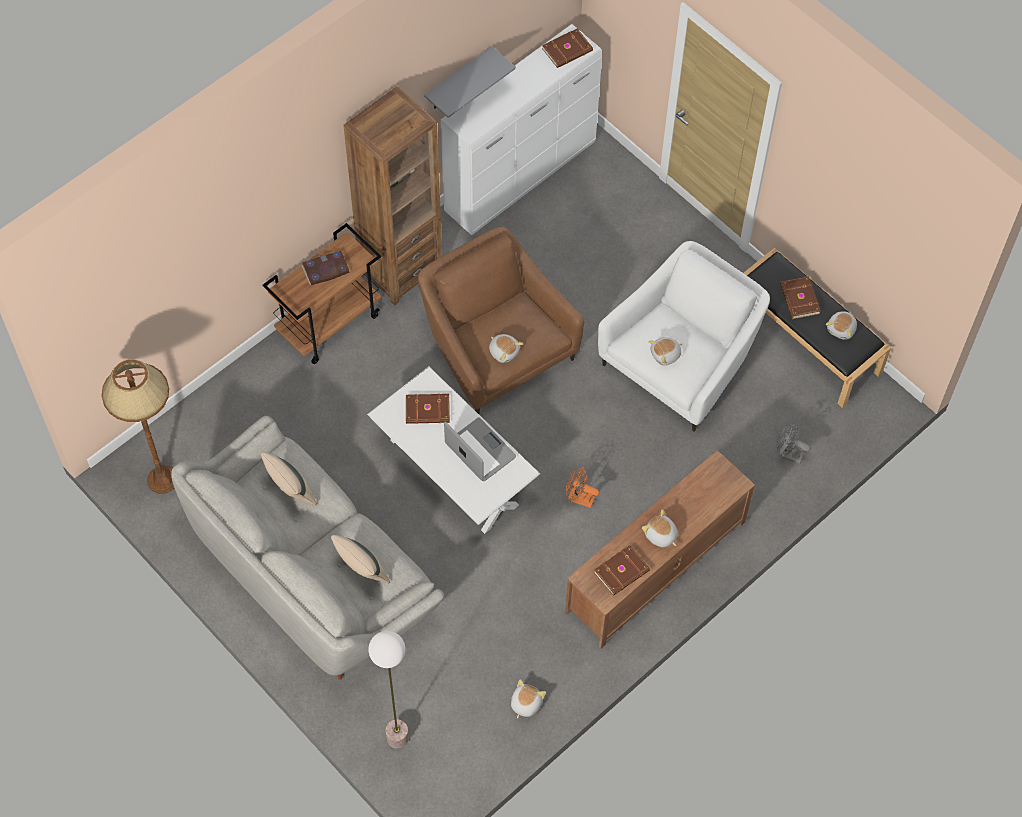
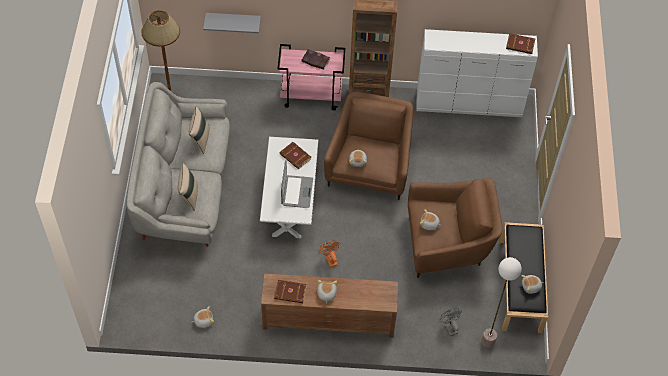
camera: 45 degrees right, 5 degrees down
(329, 323) = (311, 96): brown cart -> pink cart
(397, 738) = (136, 284): floor lamp -> floor lamp (488, 341)
(458, 80) = (445, 14): grey shelf -> grey shelf (233, 20)
(681, 362) = (448, 243): white armchair -> brown armchair
(799, 299) = (525, 256): brown book -> none

